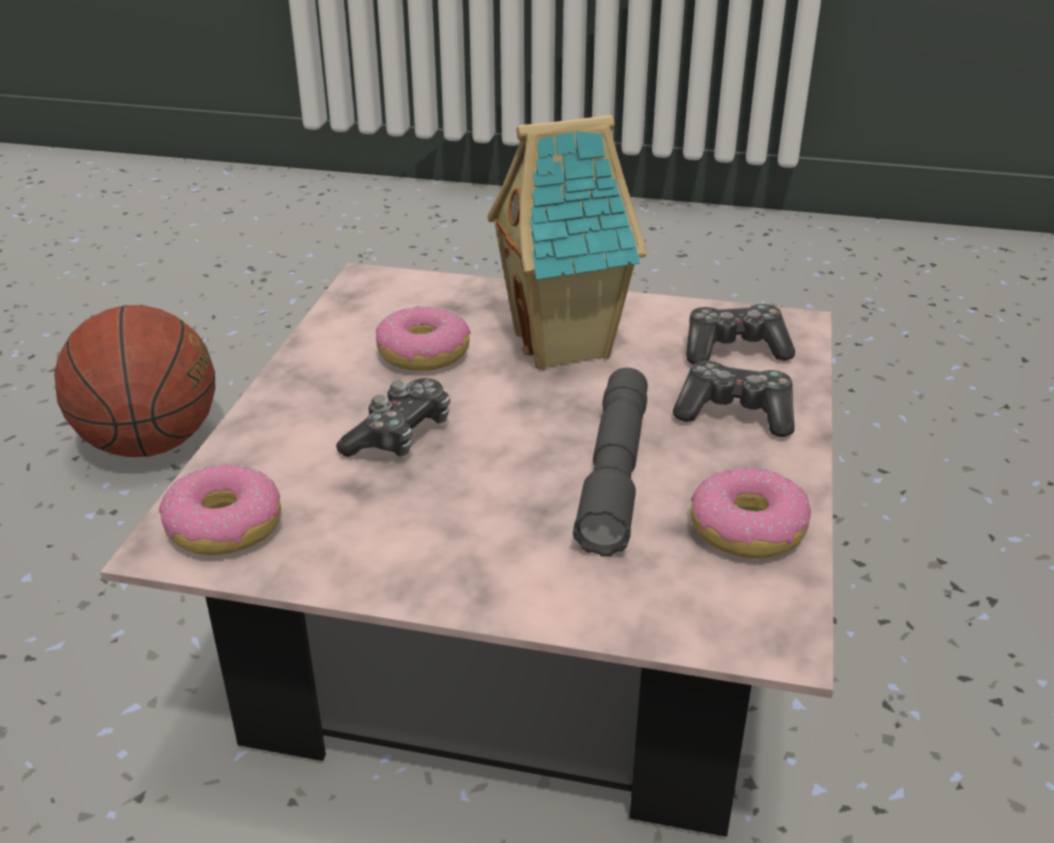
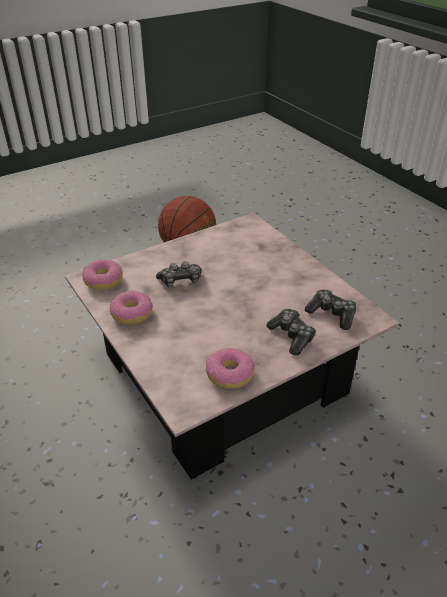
camera: 45 degrees right, 5 degrees up
(424, 353) = (227, 257): donut -> donut (132, 313)
(565, 346) = (274, 280): toy house -> none
(614, 473) = (220, 330): grey flashlight -> none

